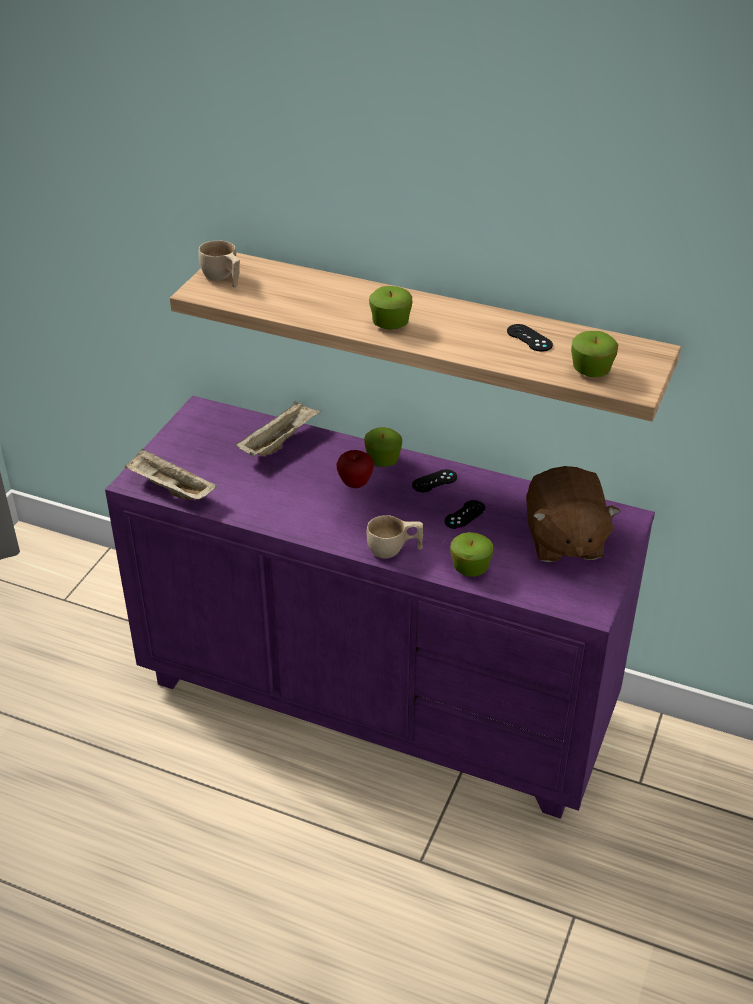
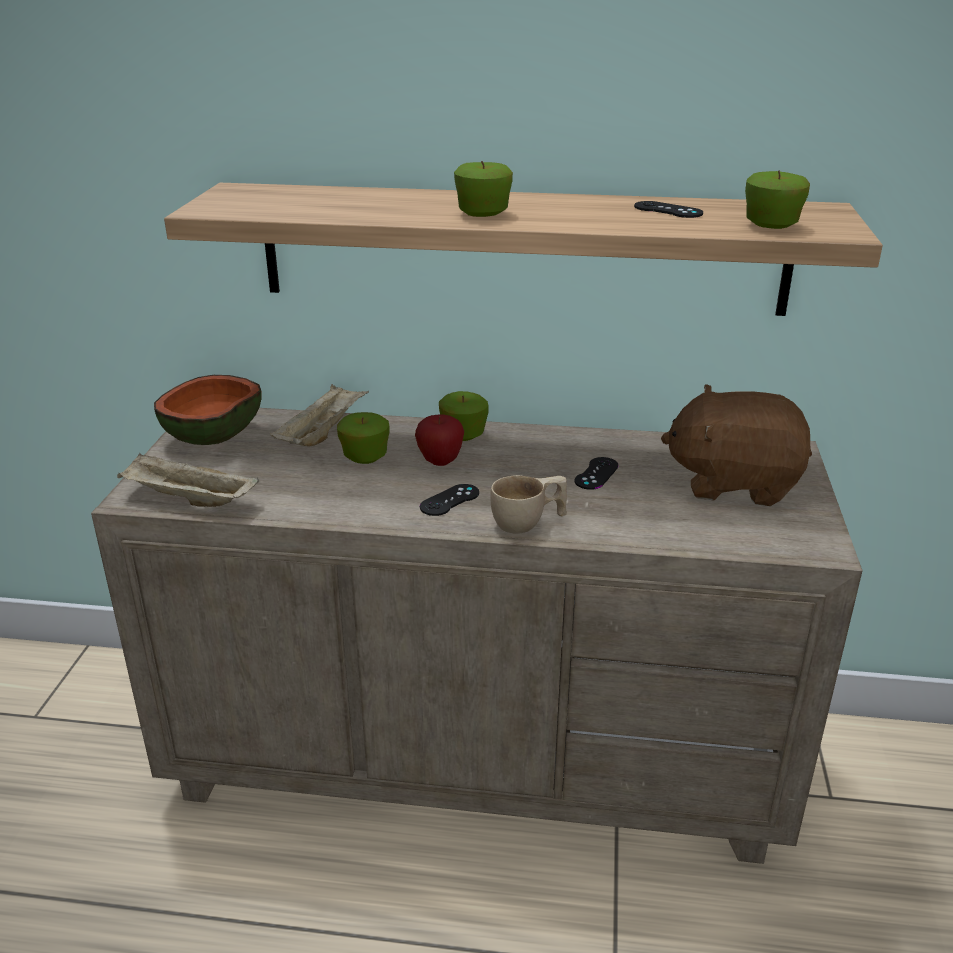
camera: 15 degrees left, 10 degrees down
(201, 432) = (214, 436): none -> bowl
(222, 279) = (233, 200): beige cup -> none
(377, 697) = (476, 758): purple dresser -> beige dresser
(434, 481) = (538, 446): black game controller -> black game controller (449, 500)
(470, 568) = (639, 527): apple -> apple (365, 457)
(563, 541) = (733, 482): brown plush toy -> brown plush toy turned 120 degrees clockwise

